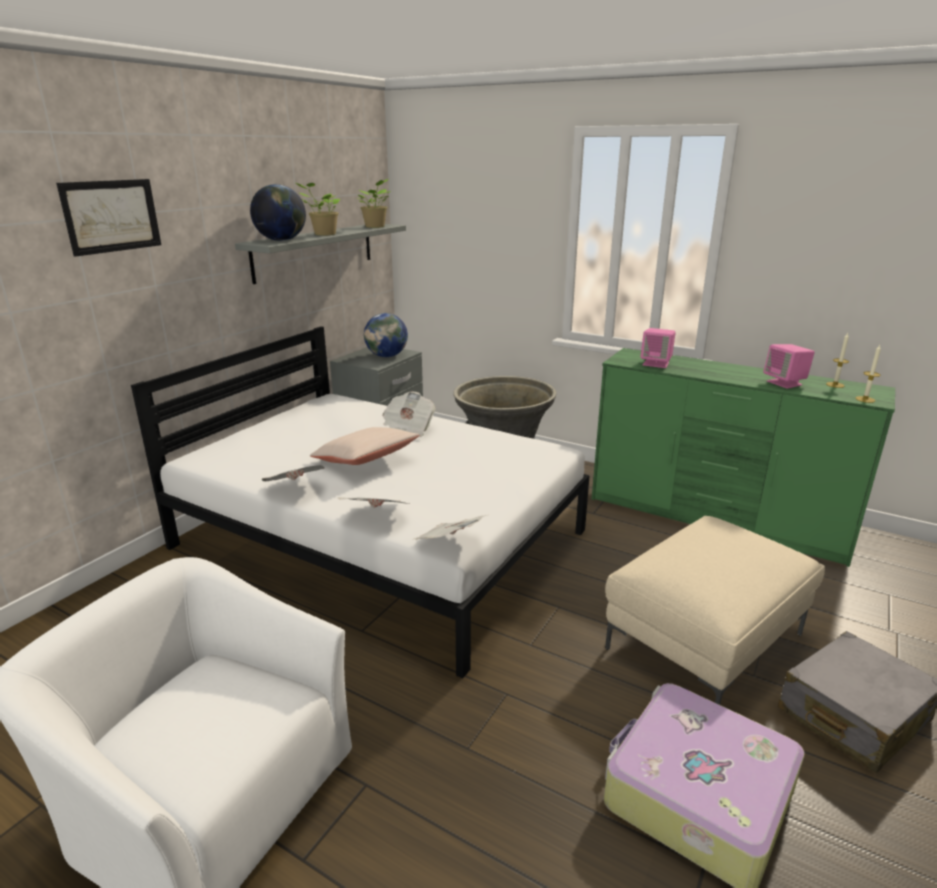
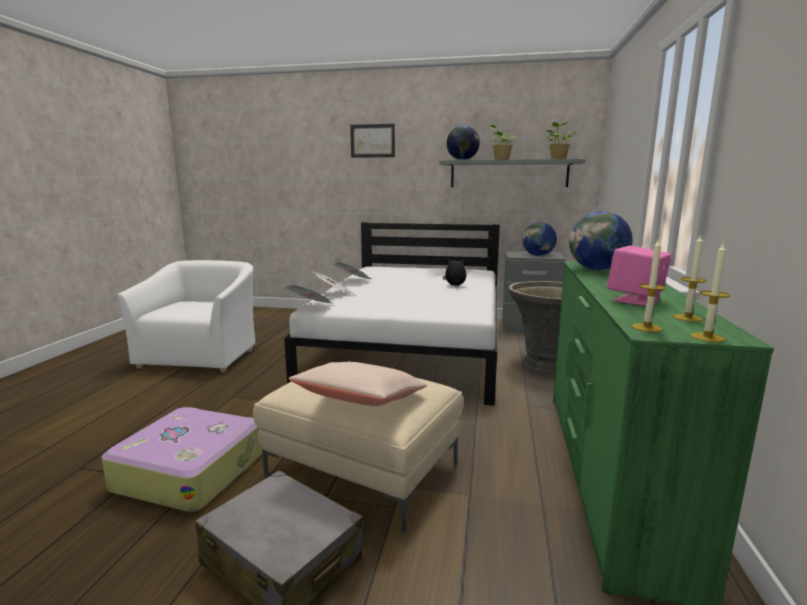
camera: 70 degrees right, 10 degrees down
(365, 460) = (401, 285): beige pillow -> beige pillow (361, 401)
(407, 430) = (455, 285): newspaper -> plush toy
(656, 364) = (597, 269): pink speaker -> globe
(882, 393) = (707, 337): none -> candle

